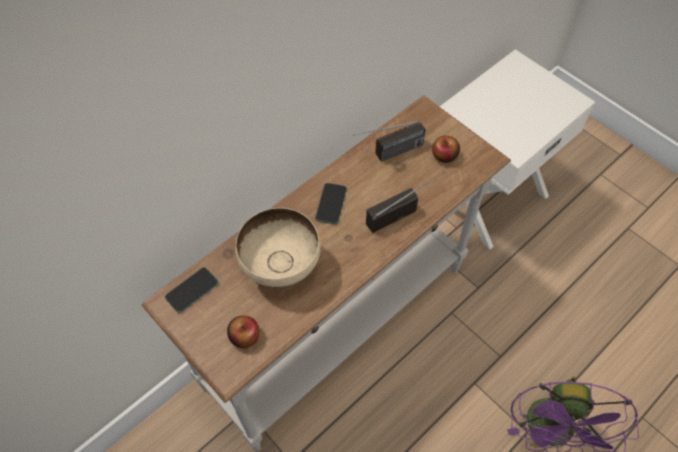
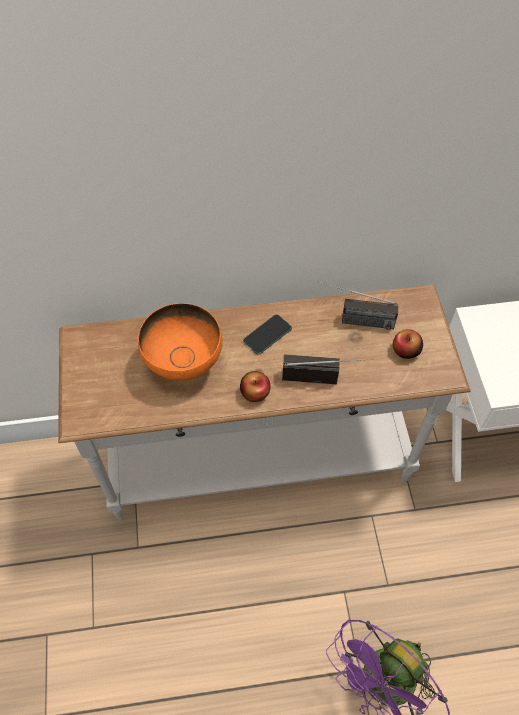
camera: 35 degrees right, 0 degrees up
(192, 290) = (102, 339): phone -> none
(244, 336) = (111, 400): apple -> apple (255, 392)
(281, 267) = (184, 363): beige bowl -> orange bowl

